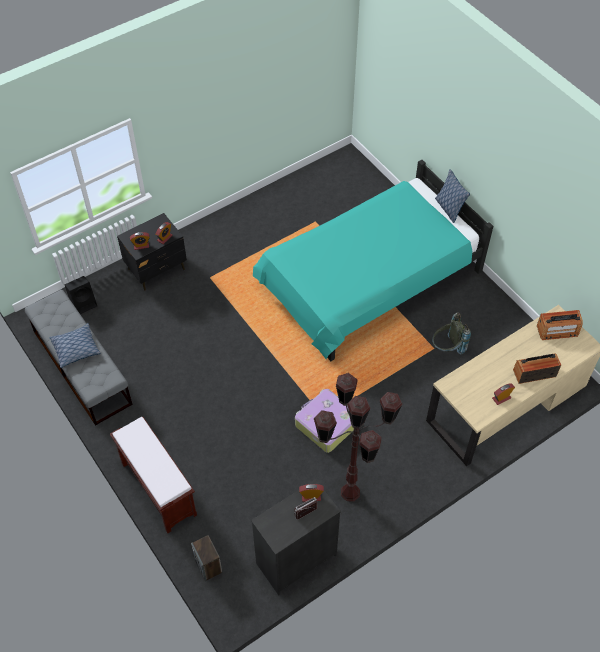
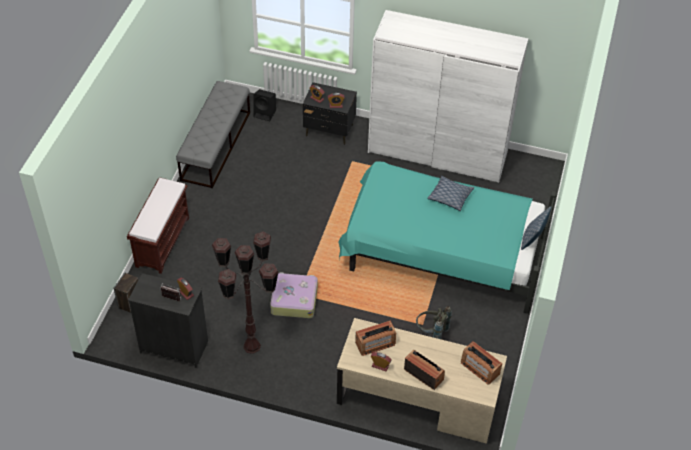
camera: 50 degrees right, 5 degrees down
(76, 349) = (210, 123): pillow -> pillow (450, 197)
(261, 213) = (438, 152): none -> white wardrobe
(474, 386) = (375, 343): none -> radio

